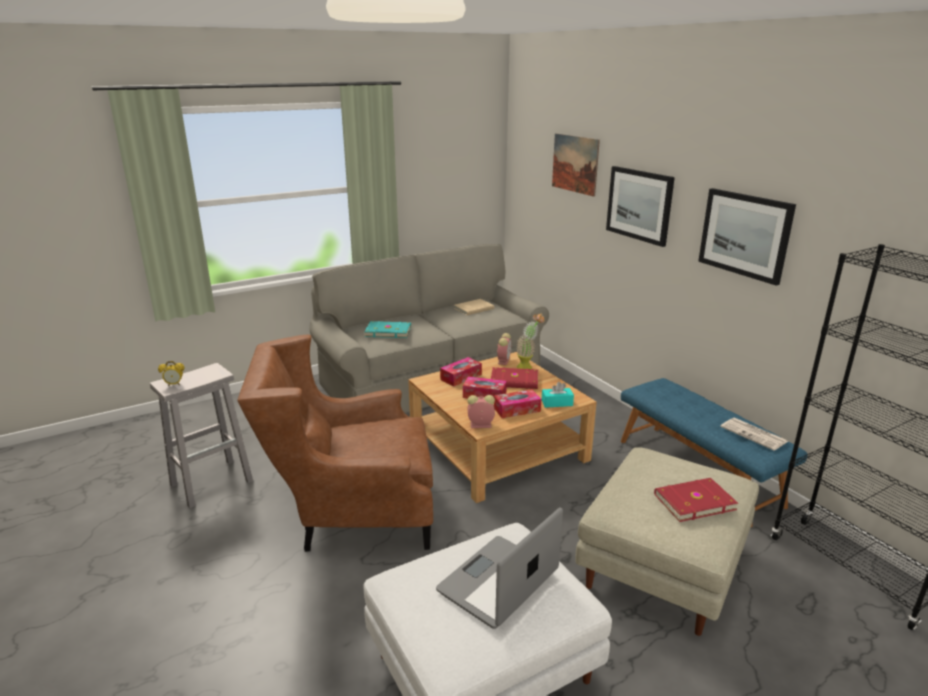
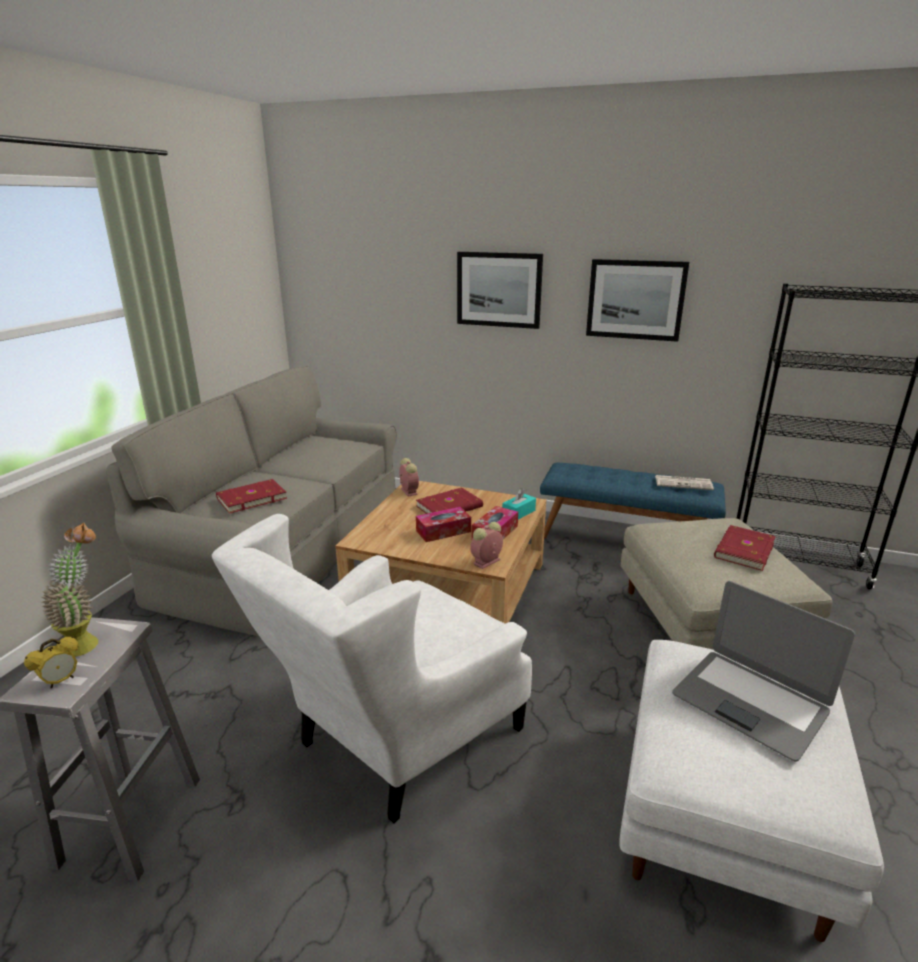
camera: 40 degrees left, 0 degrees up
(352, 514) = (393, 742): brown armchair -> white armchair
(388, 331) = (251, 498): turquoise book -> red book
(461, 377) = (391, 522): tissue box -> none
(472, 308) = (313, 446): beige book -> none
(499, 582) = (750, 702): laptop -> laptop turned 45 degrees counterclockwise
(528, 367) = (441, 489): potted plant -> potted plant (88, 641)
(575, 164) = (397, 256): picture -> none

